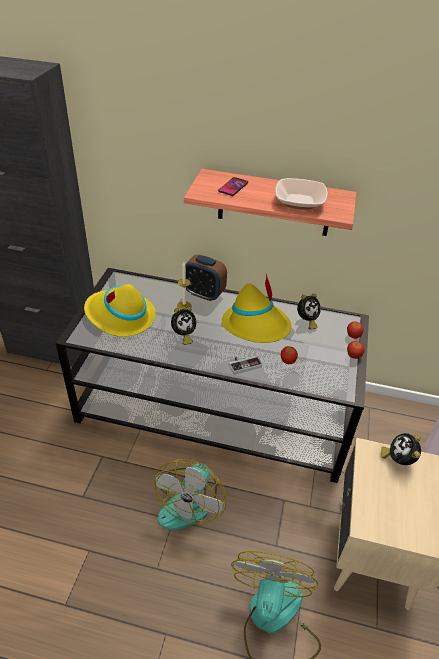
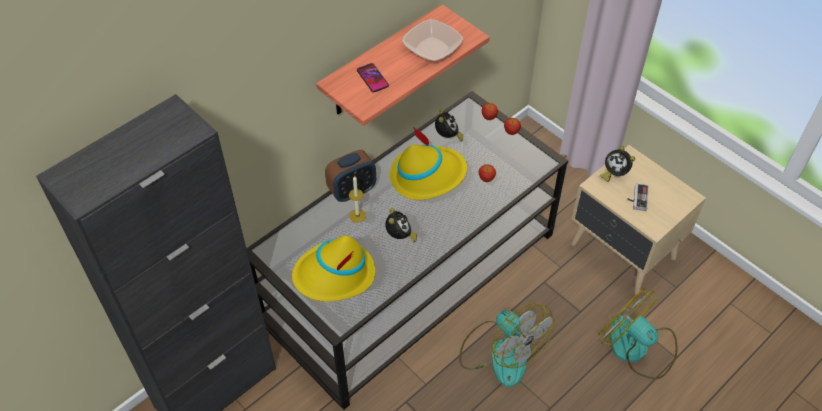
camera: 55 degrees left, 10 degrees up
(243, 364) = (469, 211): game controller -> game controller (637, 198)

